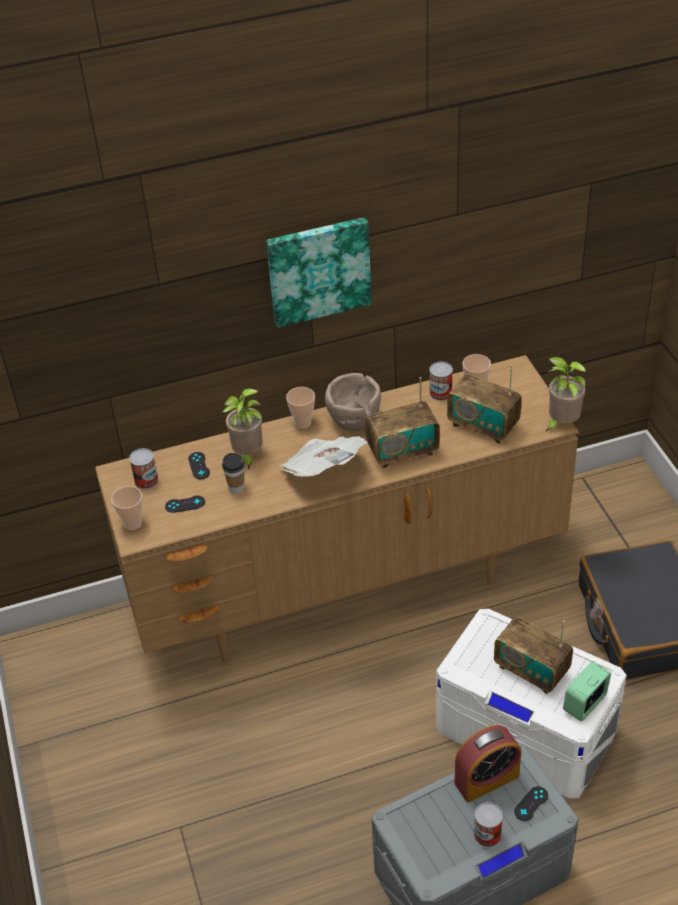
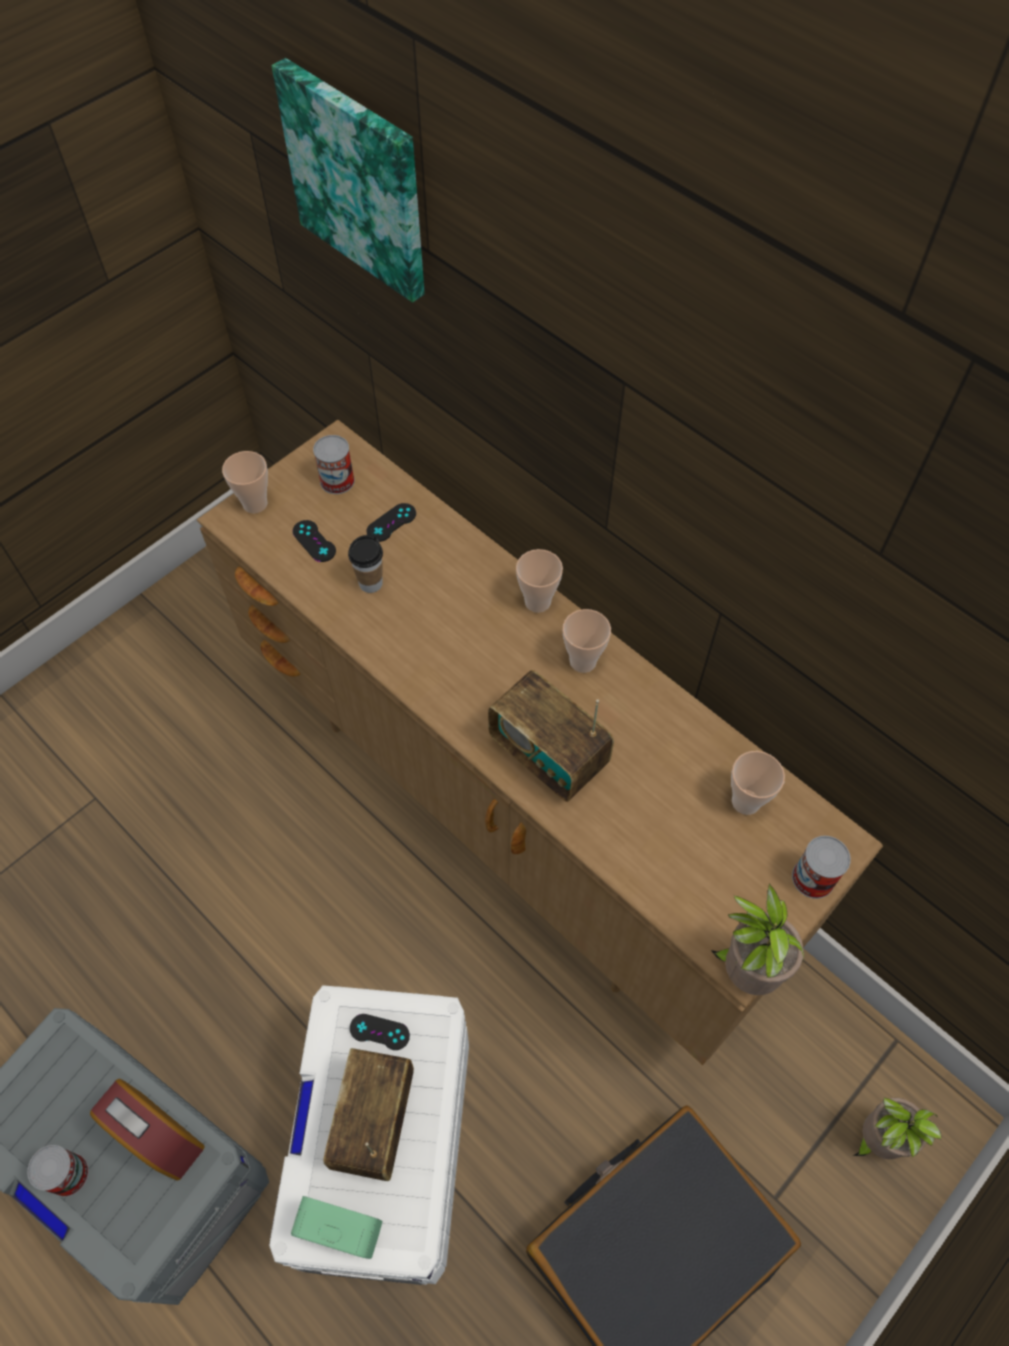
camera: 60 degrees right, 15 degrees up
(248, 455) = (438, 567): potted plant -> potted plant (876, 1139)
(318, 270) = (628, 429): picture -> picture (358, 180)
(324, 470) = (455, 670): newspaper -> none
(354, 419) = (583, 661): brown bowl -> cup
(440, 393) = (708, 753): can -> can (813, 878)
(483, 426) = (669, 847): radio -> none
(531, 803) = (136, 1217): black game controller -> black game controller (379, 1032)

